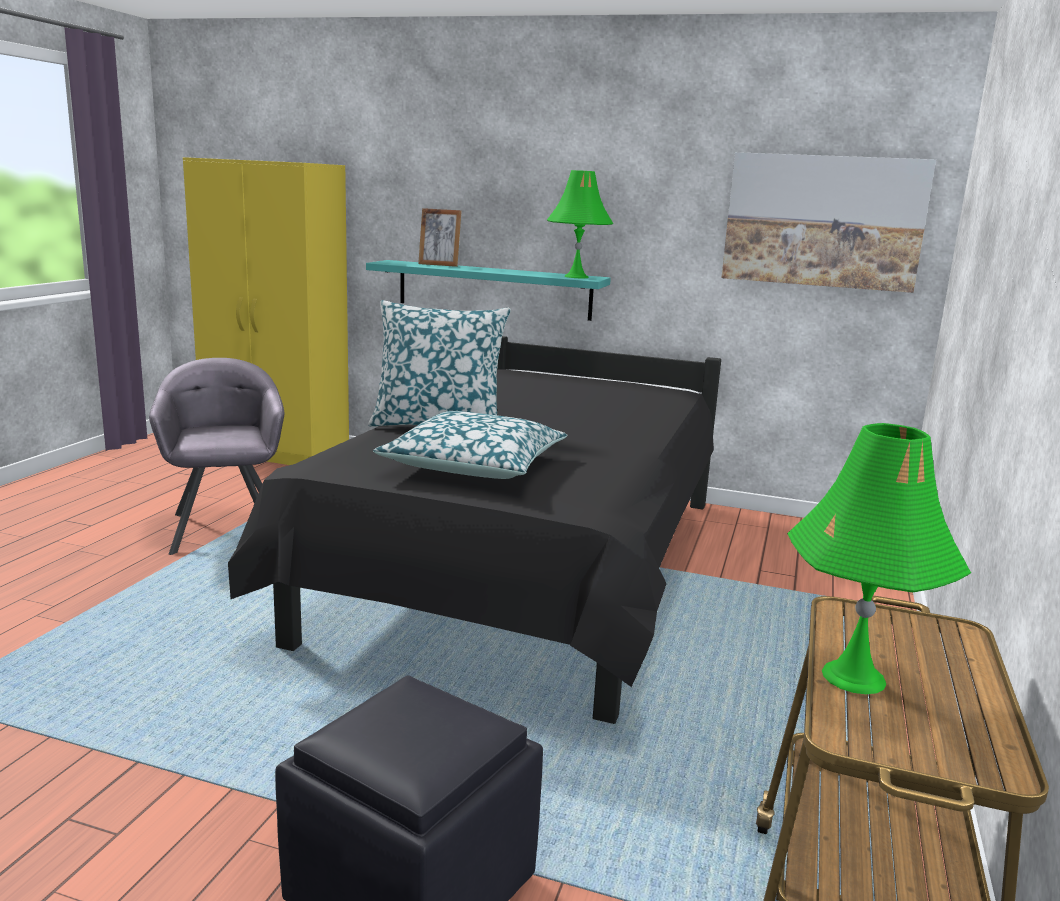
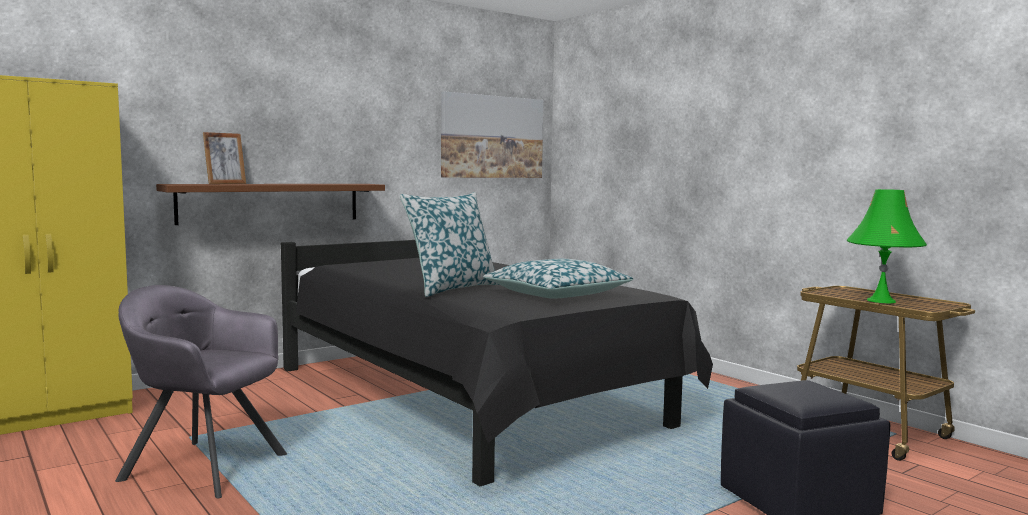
camera: 55 degrees left, 10 degrees down
(493, 290) = (271, 203): turquoise shelf -> brown shelf
(576, 277) = (356, 183): green table lamp -> none

